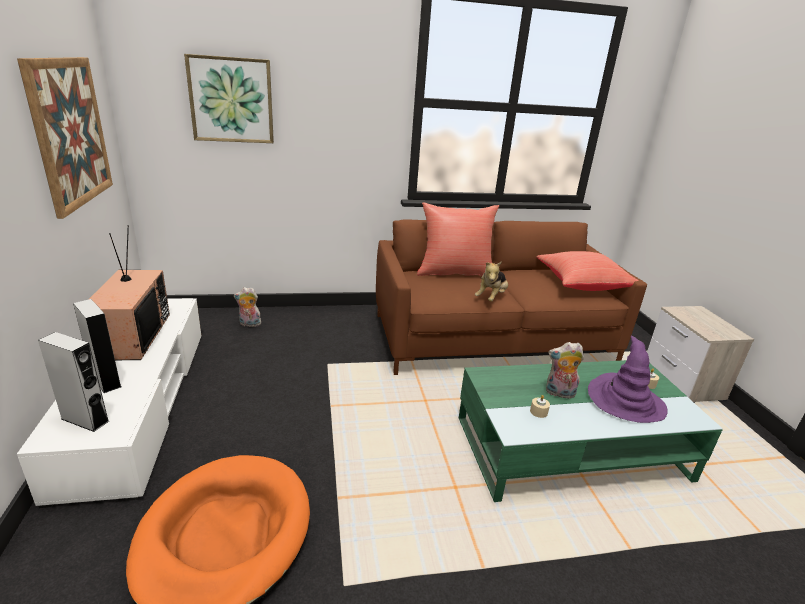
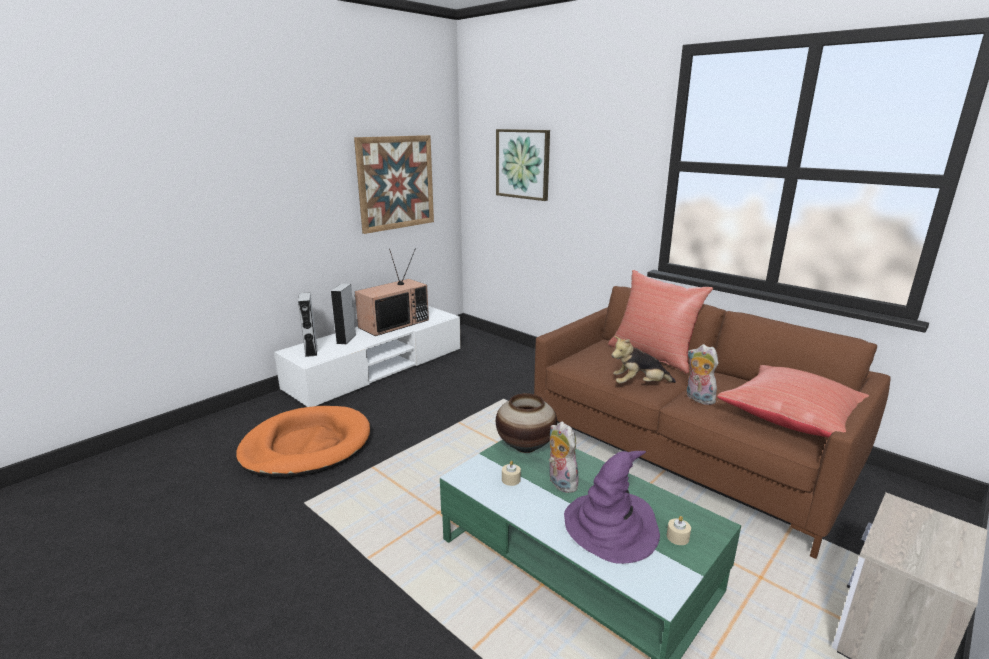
camera: 55 degrees right, 5 degrees down
(249, 324) = (501, 354): plush toy -> plush toy (698, 399)
(497, 383) = (526, 446): none -> vase

